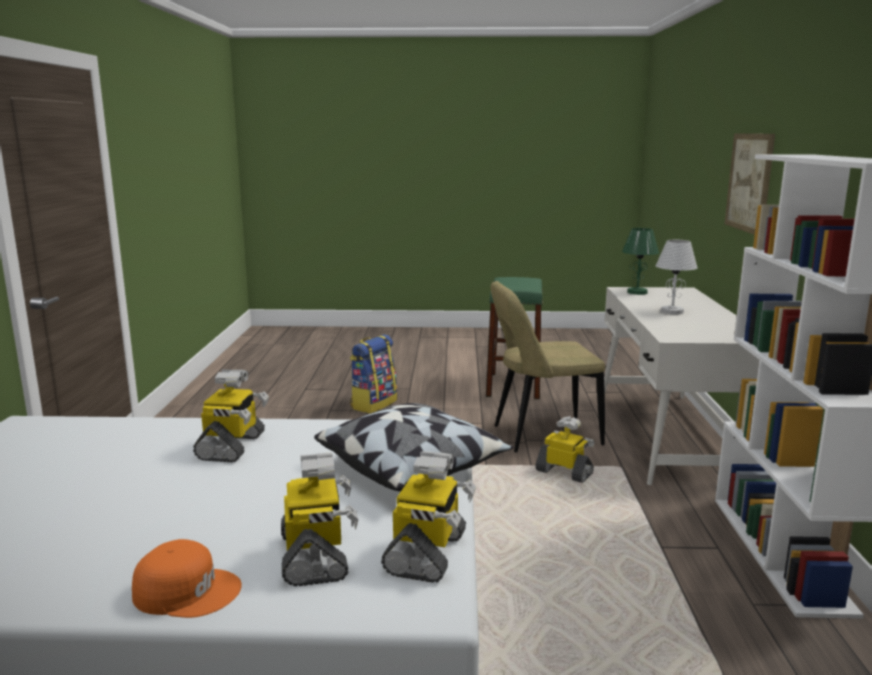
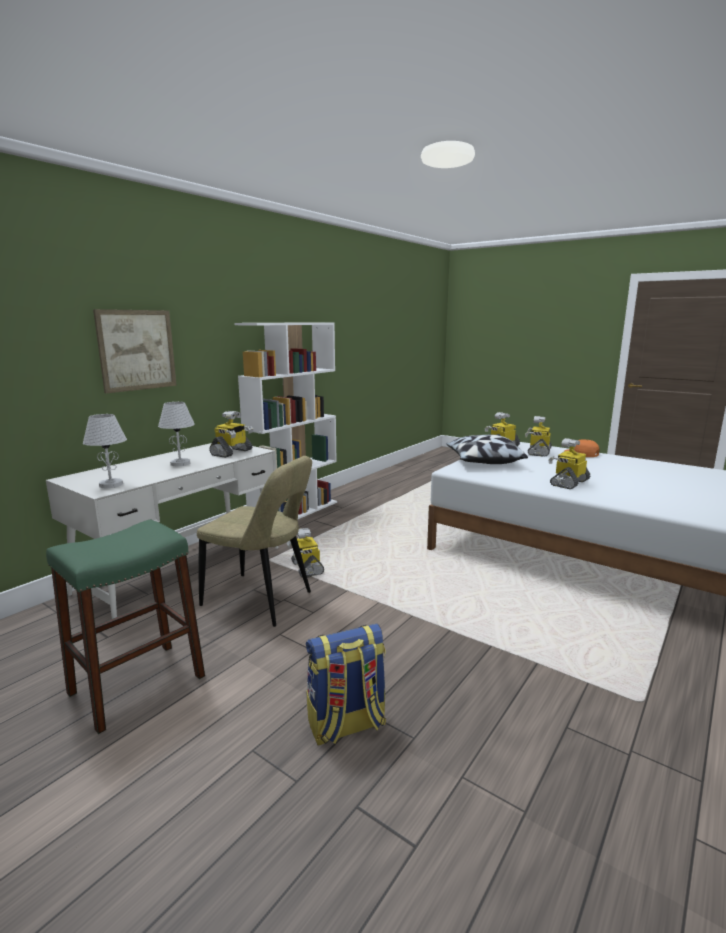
camera: 145 degrees left, 0 degrees up
(637, 292) = (111, 485): green table lamp -> white table lamp
(685, 330) = (232, 452): none -> toy robot

